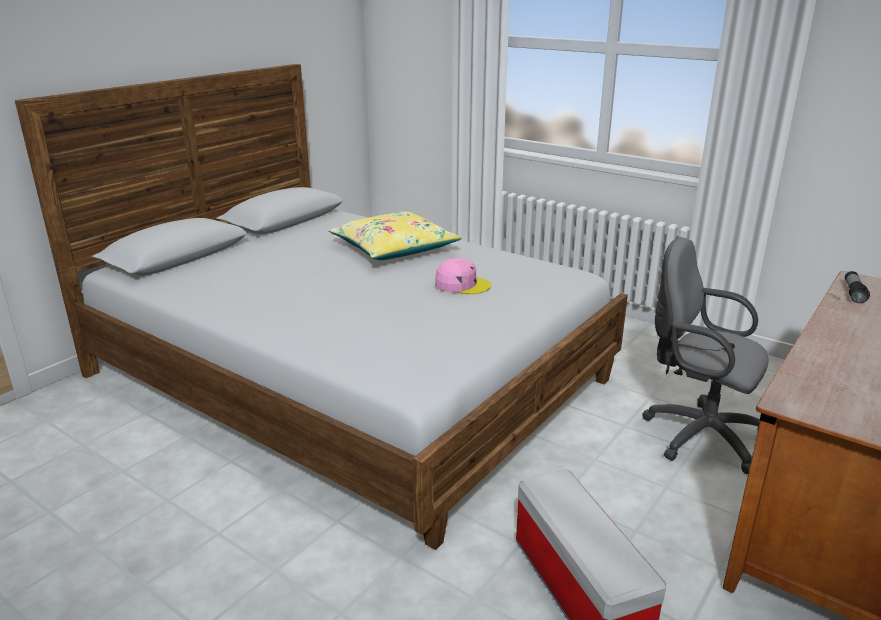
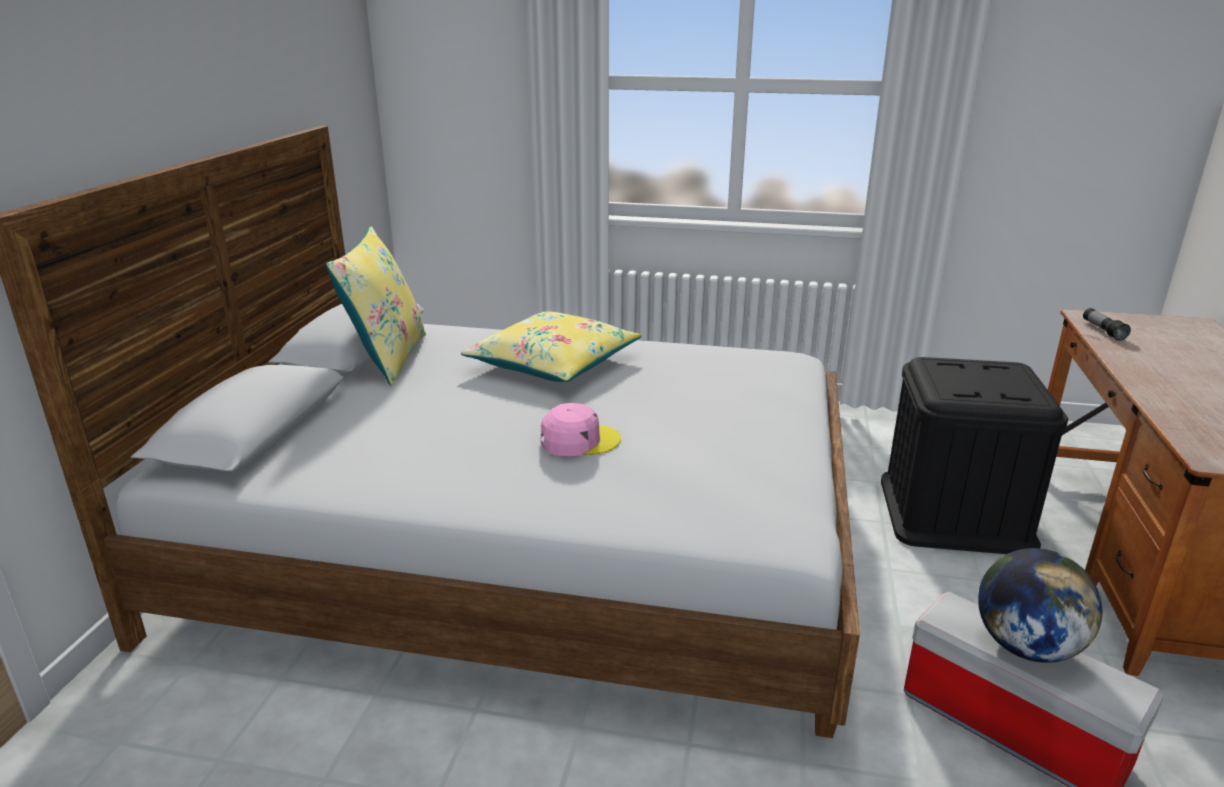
camera: 25 degrees left, 0 degrees up
(294, 229) = (387, 358): none -> yellow pillow
(462, 284) = (689, 395): pink cap -> pink cap (579, 440)
(584, 521) = (1026, 647): none -> globe
(697, 434) = (954, 512): grey office chair -> black storage box

